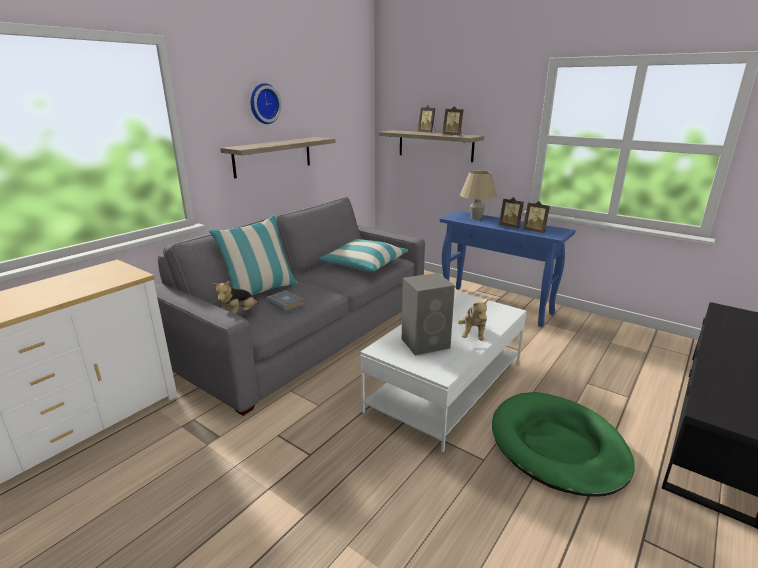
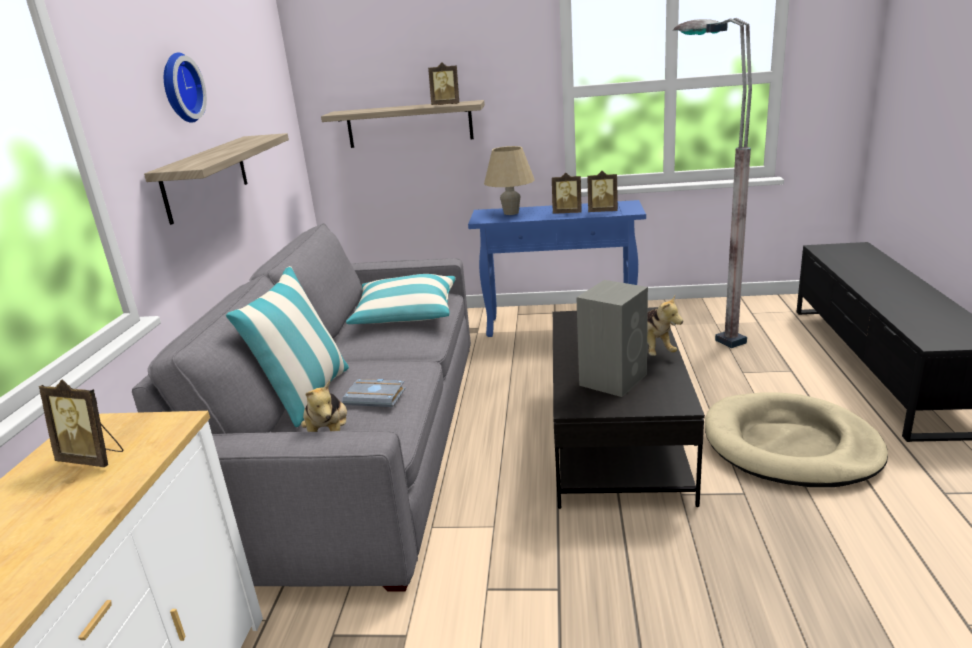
camera: 30 degrees left, 0 degrees up
(427, 133) = (398, 107): picture frame -> picture frame (93, 458)
(446, 386) = (615, 435): white coffee table -> black coffee table
(557, 446) = (790, 446): green dog bed -> beige dog bed
(594, 340) = (699, 326): none -> grey floor lamp

